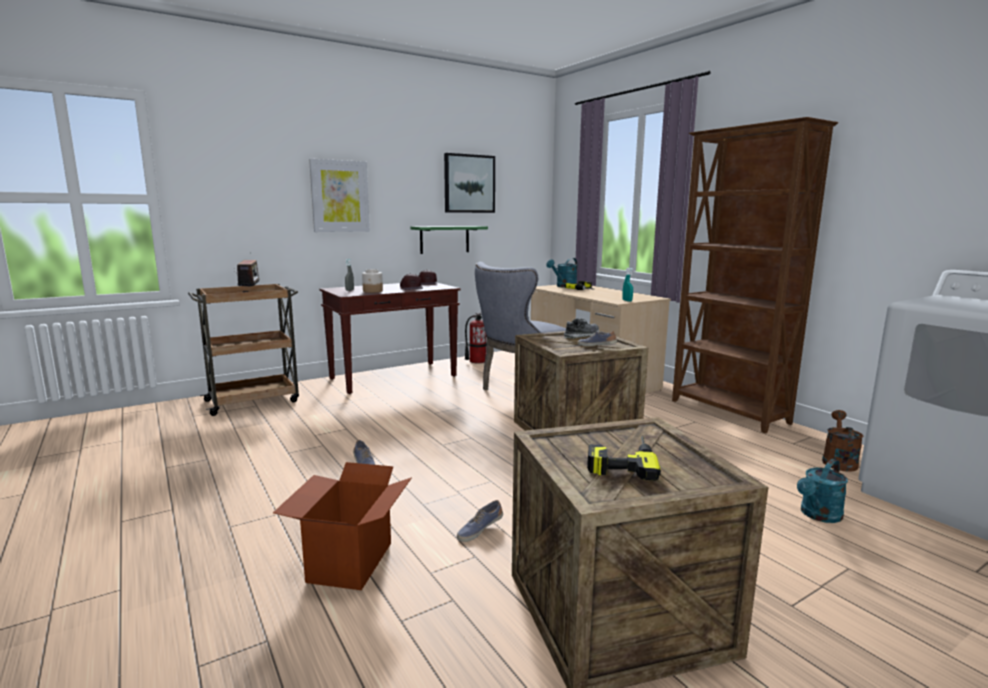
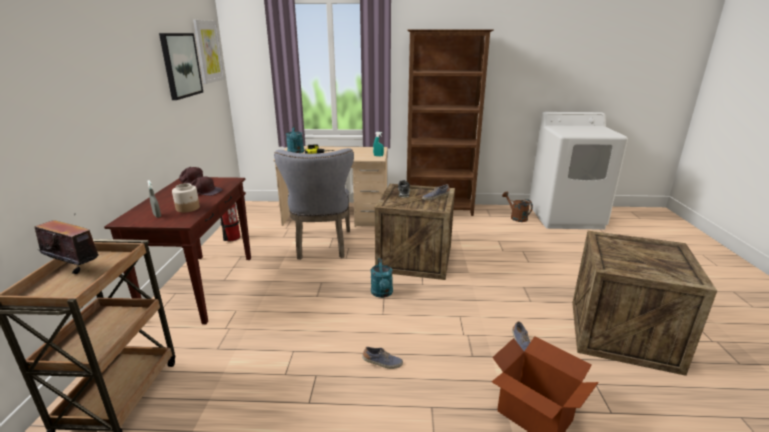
camera: 55 degrees left, 10 degrees up
(340, 196) = (89, 102): picture -> picture (208, 51)
(444, 239) = (177, 129): green shelf -> none
(621, 460) = (648, 259): power drill -> none
(818, 515) = (562, 247): turquoise watering can -> turquoise watering can (382, 293)

